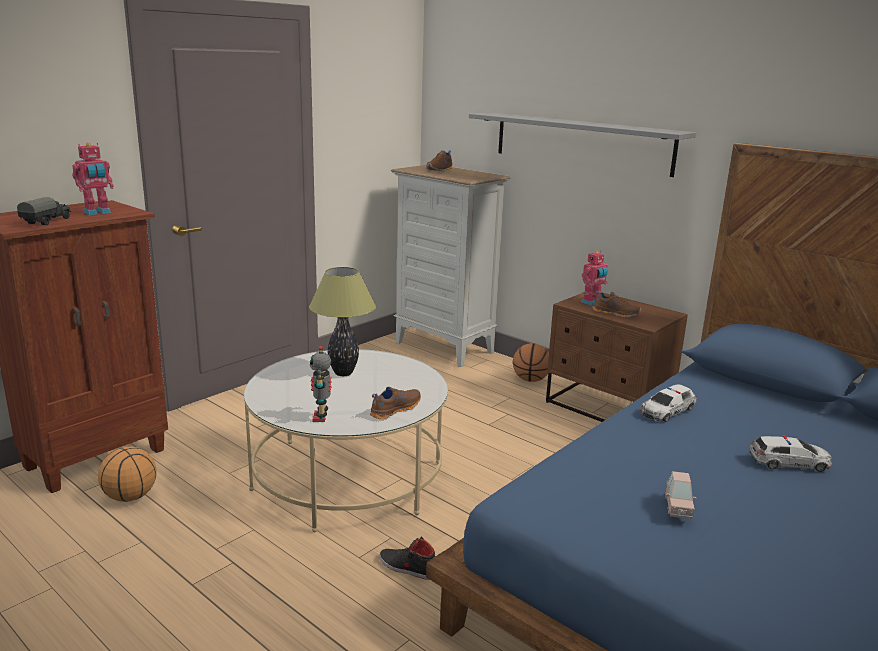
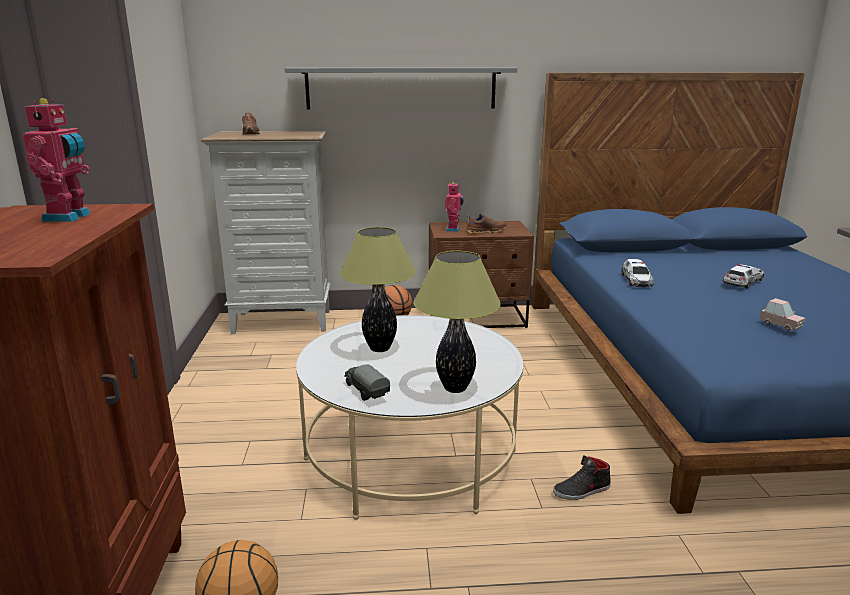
camera: 45 degrees left, 0 degrees up
(47, 221) = (45, 239): toy truck -> toy truck (365, 391)
(321, 417) = (456, 388): toy robot -> table lamp
(394, 409) = (487, 355): brown shoe -> none

